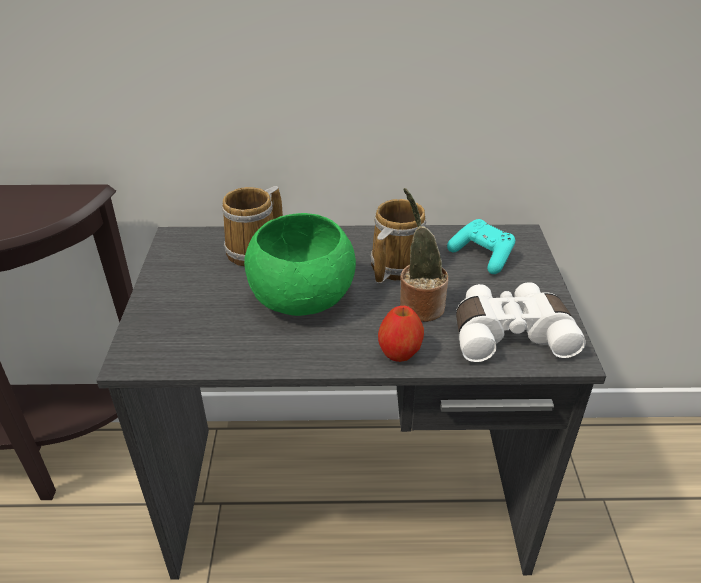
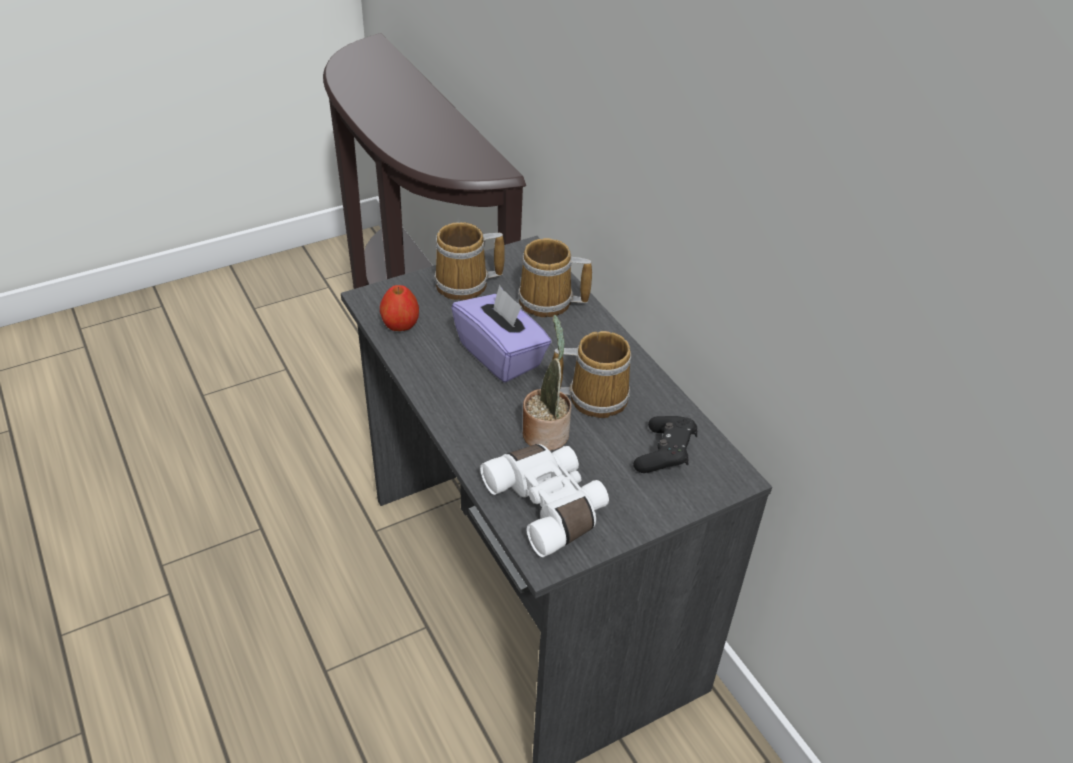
camera: 60 degrees right, 5 degrees up
(182, 288) = (466, 285): none -> mug
(301, 299) = (501, 355): green bowl -> purple tissue box
(399, 353) = (471, 439): apple -> apple (400, 326)
(482, 256) = (665, 454): turquoise game controller -> black game controller

